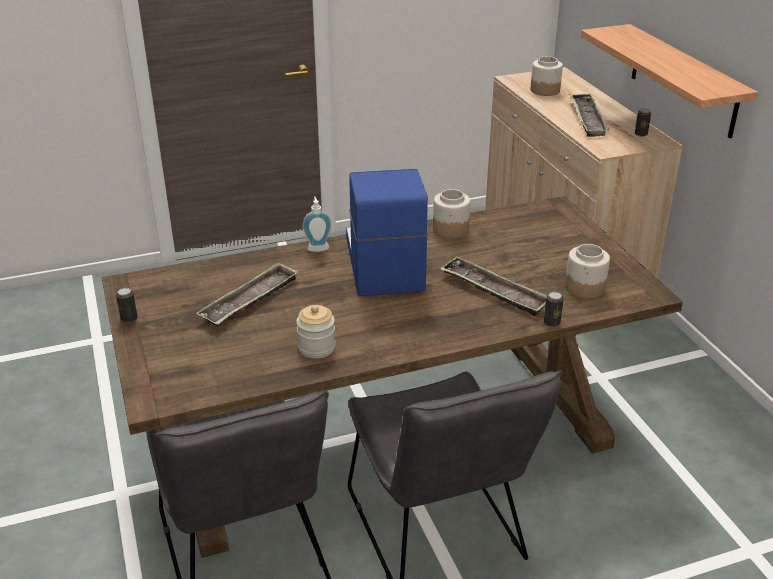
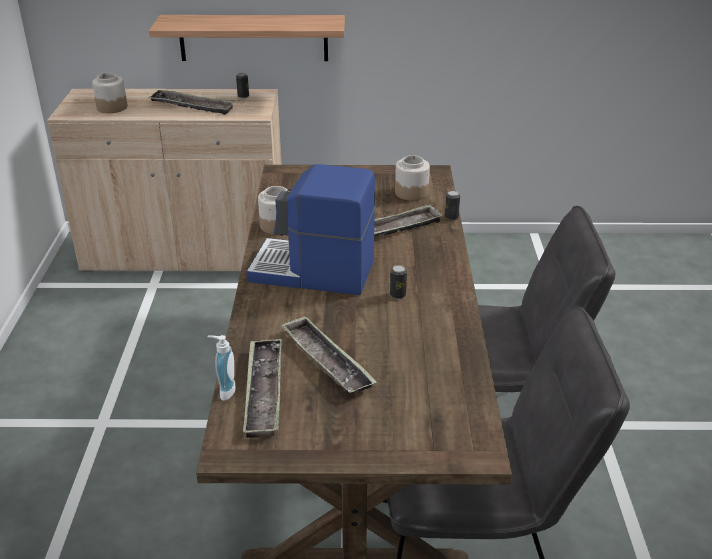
camera: 70 degrees left, 0 degrees up
(129, 318) = (311, 455): can -> can (398, 295)
(198, 281) = (264, 392): none -> tray
(316, 348) = (433, 334): jar -> none
(317, 247) = (253, 302): soap dispenser -> soap dispenser (224, 391)

